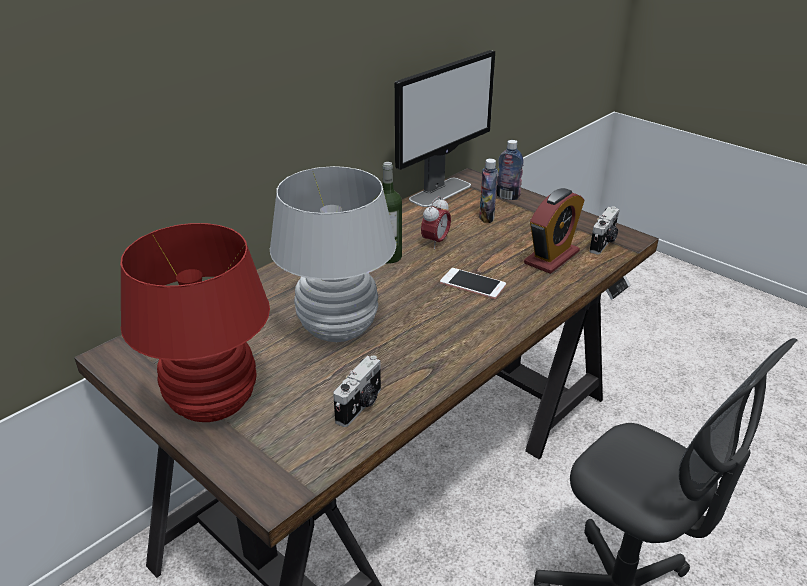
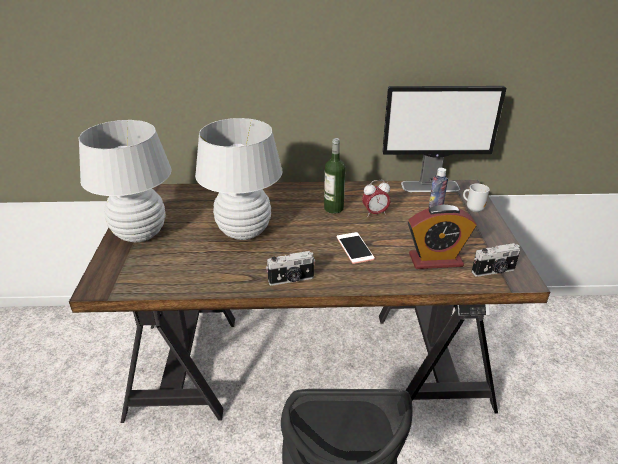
camera: 45 degrees right, 0 degrees up
(213, 405) = (140, 234): red table lamp -> white table lamp
(360, 406) = (190, 274): camera -> camera (291, 280)
(507, 196) = (473, 209): bottle -> mug

